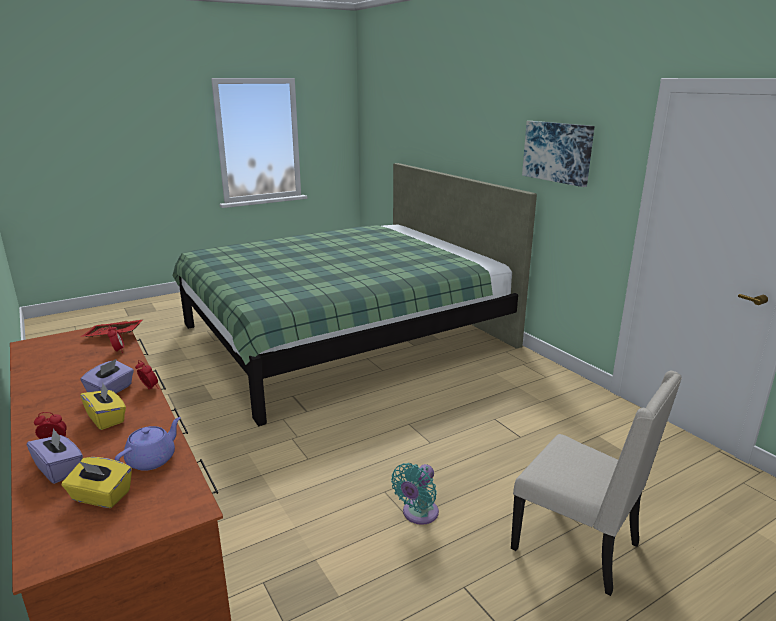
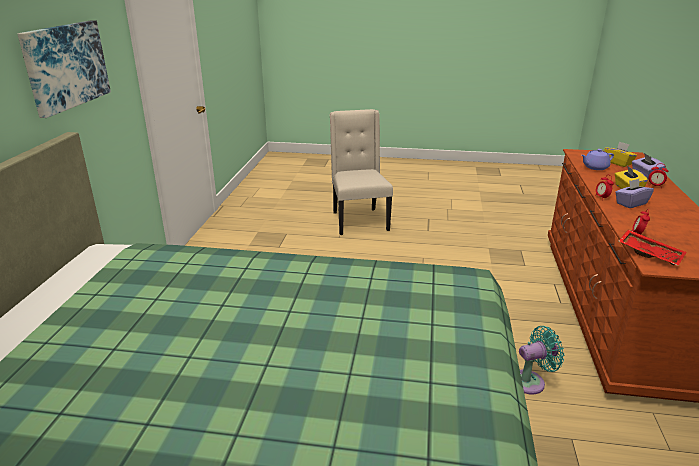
camera: 140 degrees left, 5 degrees up
(418, 514) = (415, 257): turquoise fan -> turquoise fan (531, 381)

